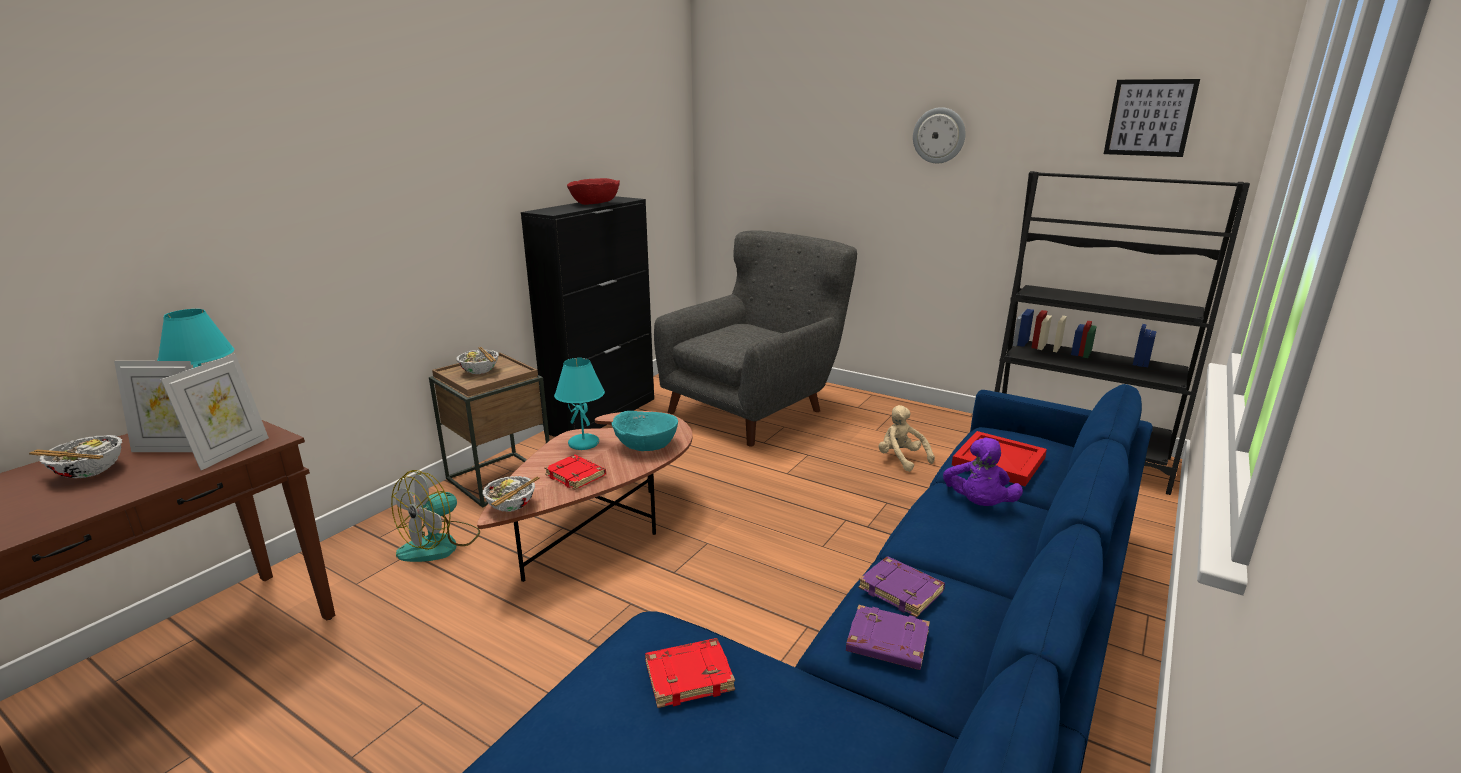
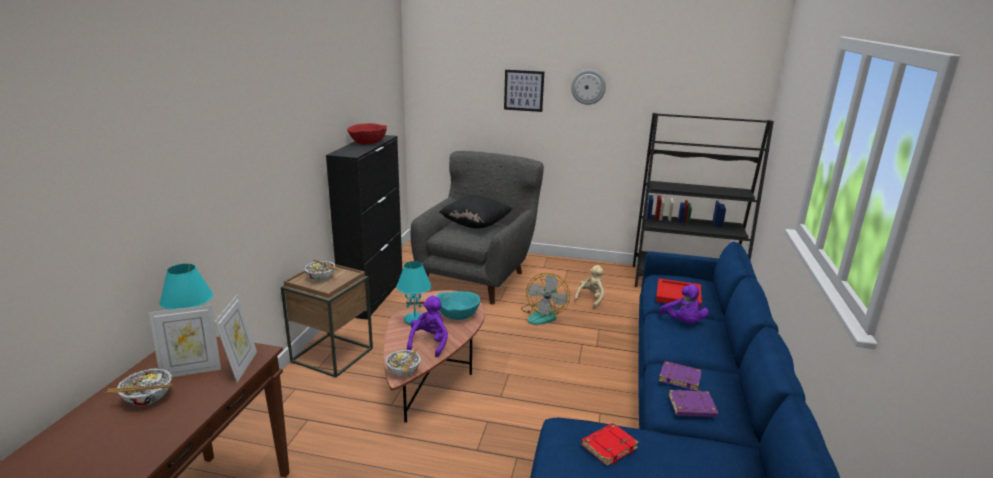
camera: 20 degrees left, 0 degrees up
(440, 544) = (325, 409): fan -> fan (543, 315)
(576, 475) = (429, 343): red book -> purple plush toy
(748, 332) = (475, 225): none -> black pillow
(901, 459) = (591, 299): beige plush toy -> beige plush toy turned 90 degrees clockwise
(1150, 118) = (714, 80): picture -> picture (523, 90)

